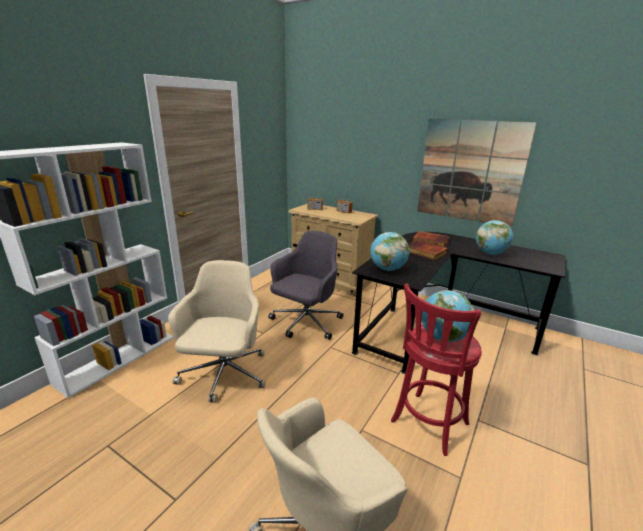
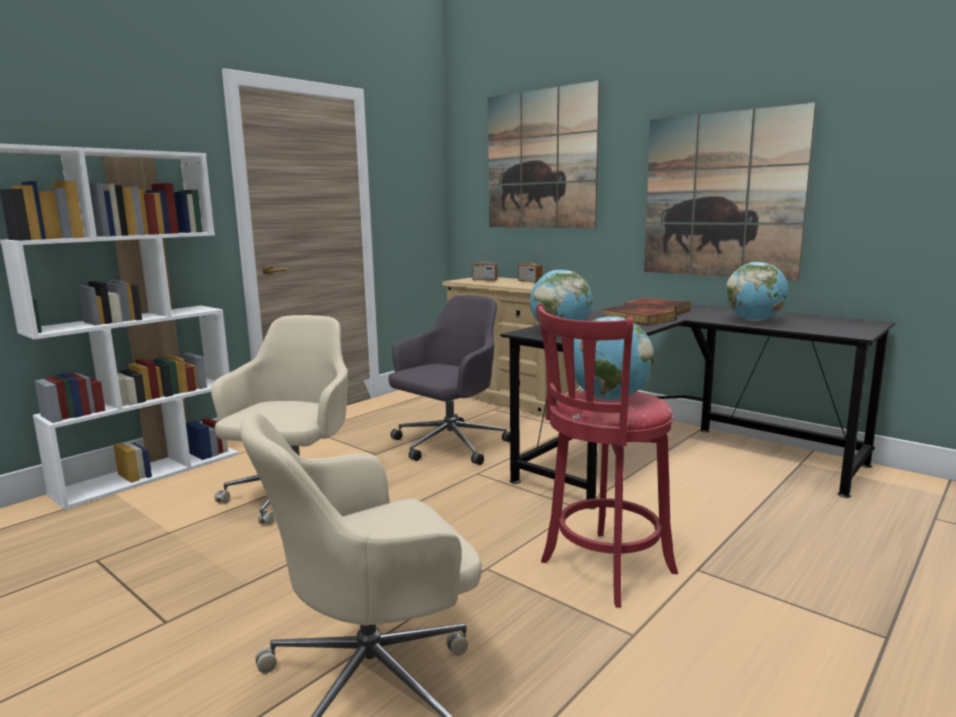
camera: 10 degrees right, 10 degrees down
(352, 134) = (540, 160): none -> picture

